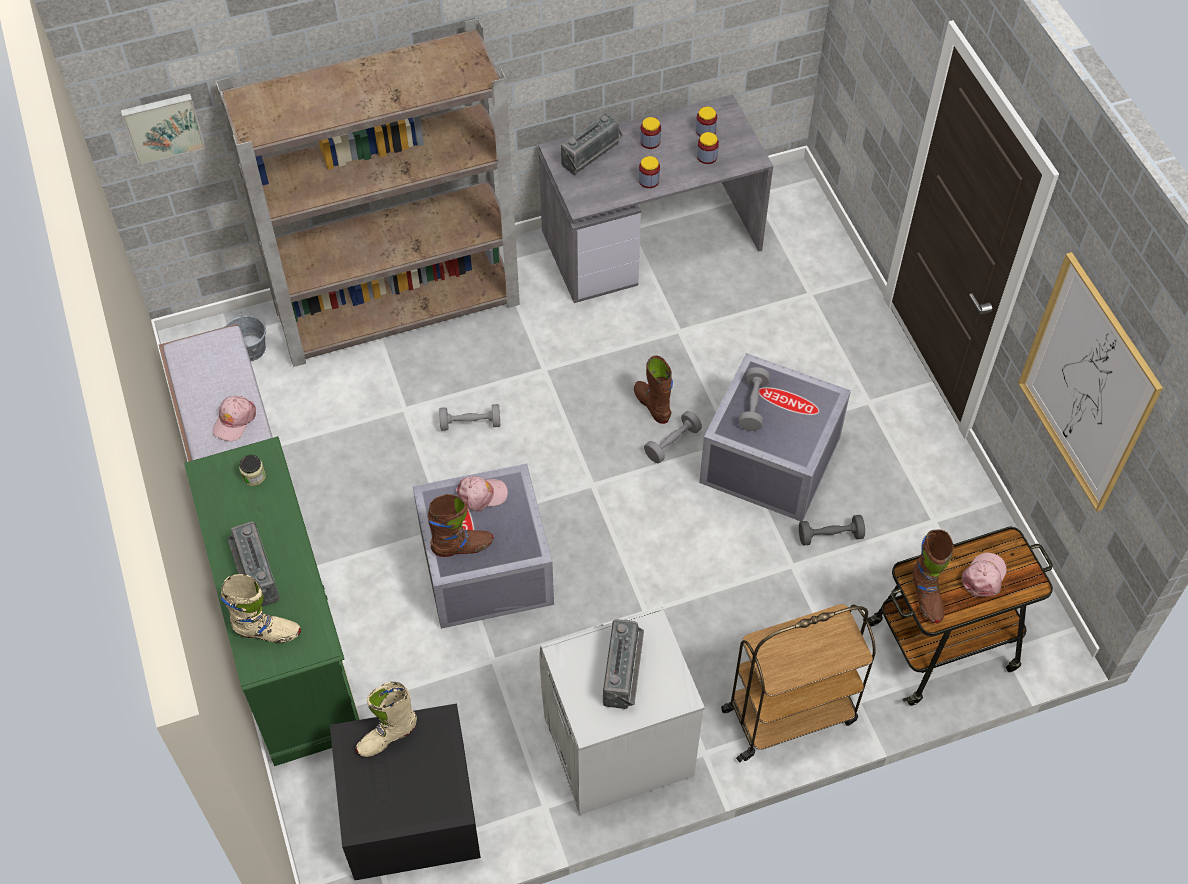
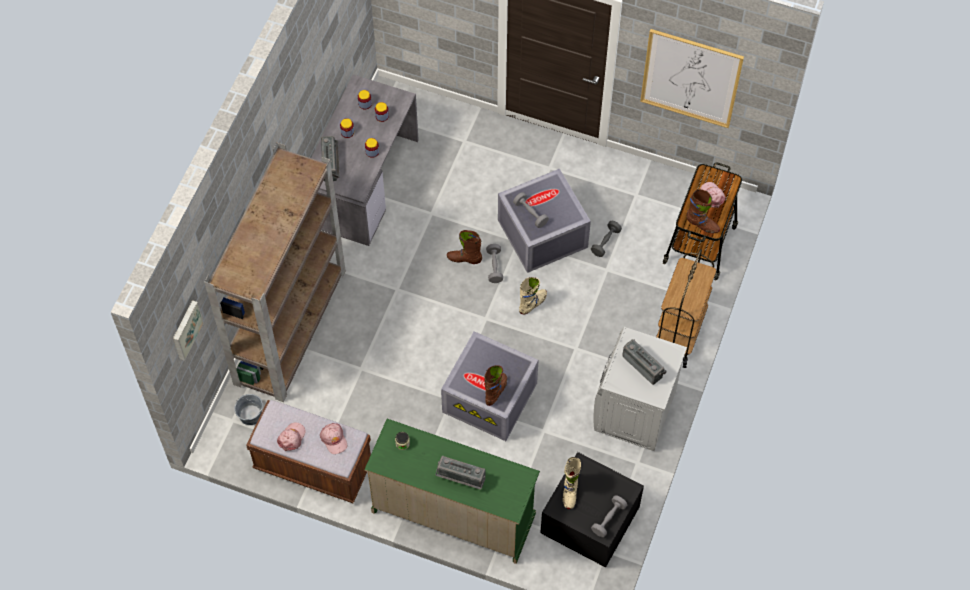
camera: 50 degrees left, 5 degrees up
(267, 632) = (497, 493): beige boot -> beige boot (533, 303)
(470, 423) = (399, 345): grey dumbbell -> grey dumbbell (608, 519)
(481, 495) = (474, 363): pink cap -> pink cap (291, 437)

